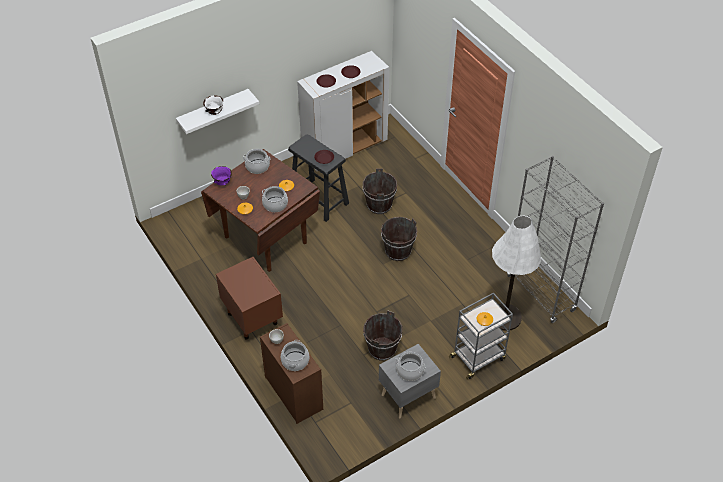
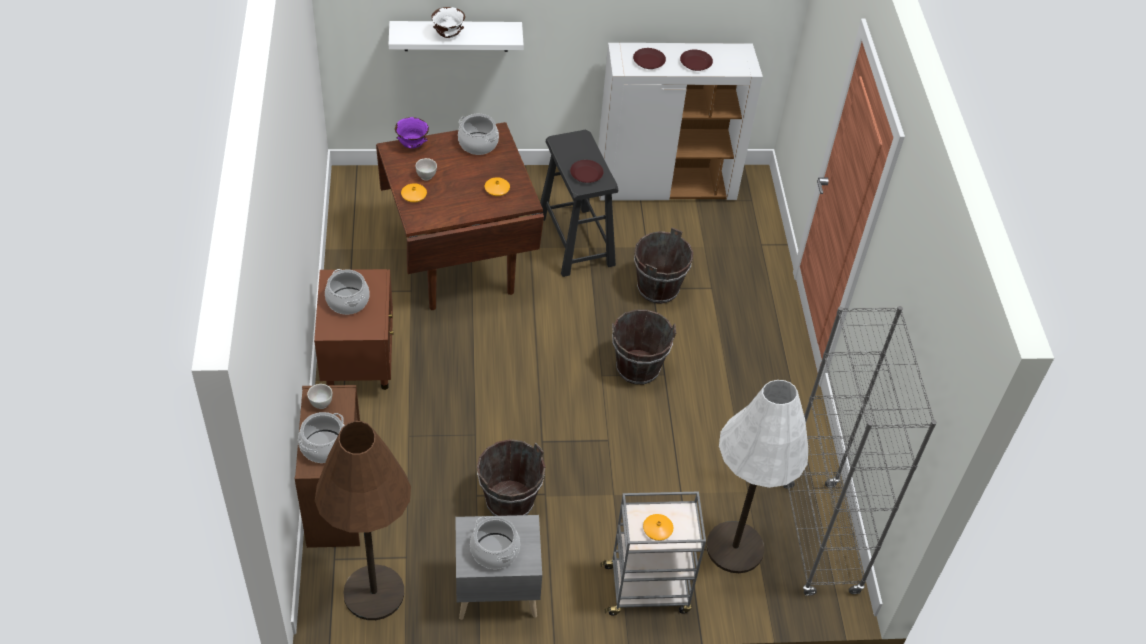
camera: 25 degrees right, 0 degrees up
(275, 204) = (462, 207): cooking pot -> cooking pot (348, 301)
(347, 428) = (374, 593): none -> brown floor lamp

